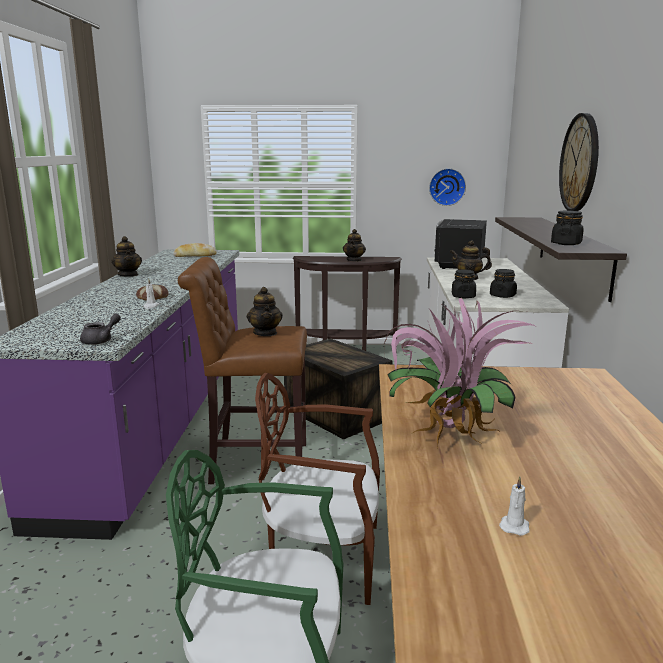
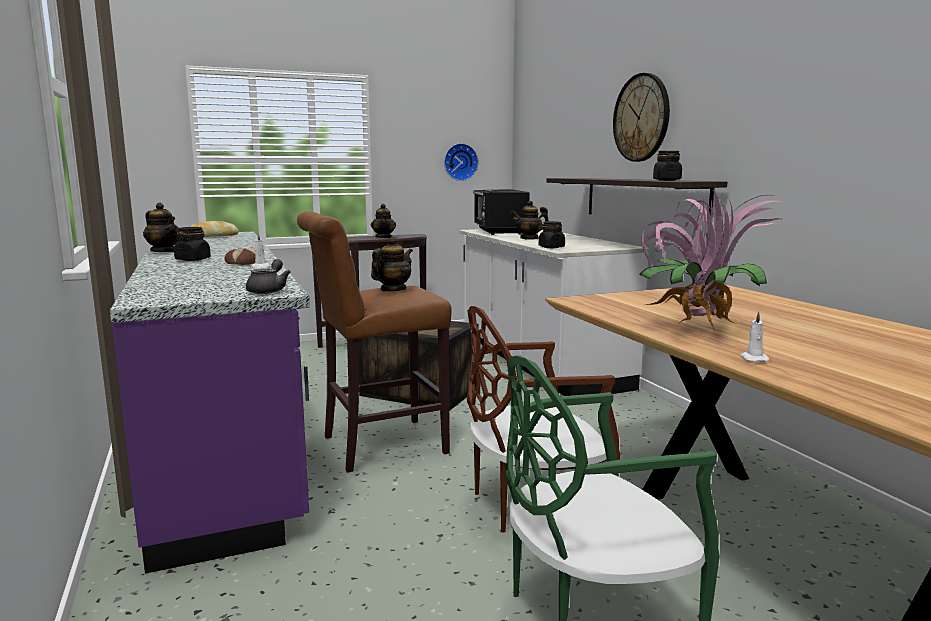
camera: 25 degrees left, 5 degrees down
(265, 333) = (392, 290): teapot -> teapot turned 105 degrees counterclockwise
(502, 296) = (582, 245): black jar -> black jar (193, 259)
(514, 526) = (837, 362): white candle -> white candle (753, 359)

